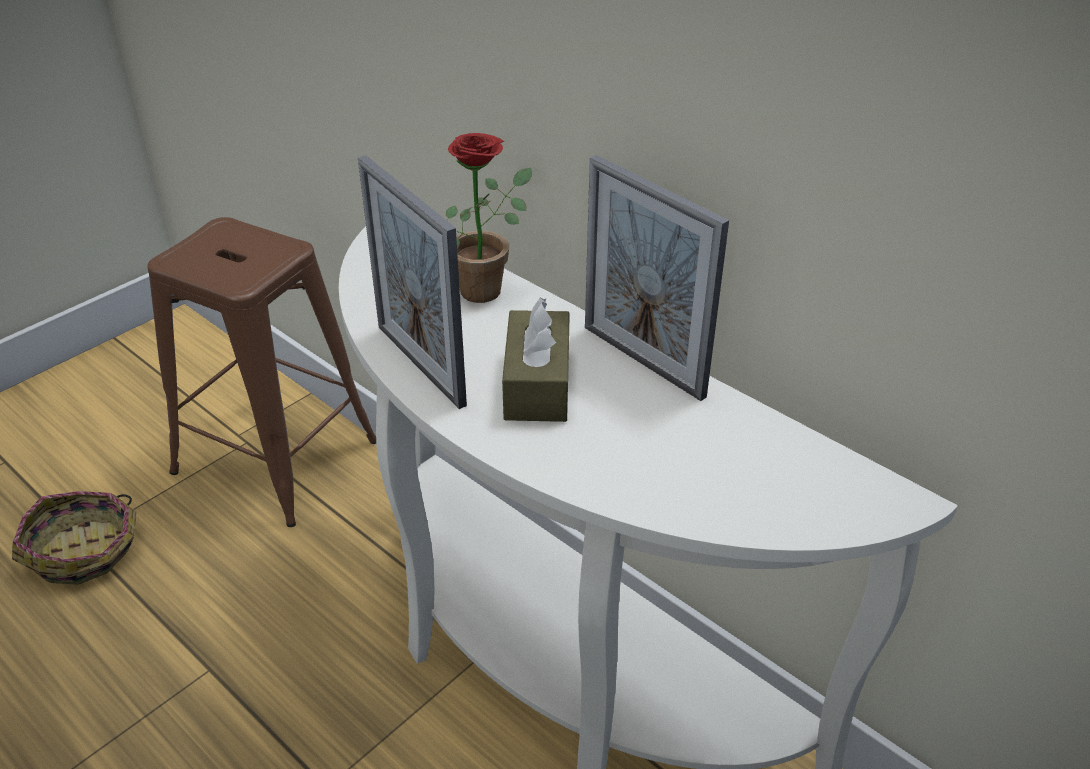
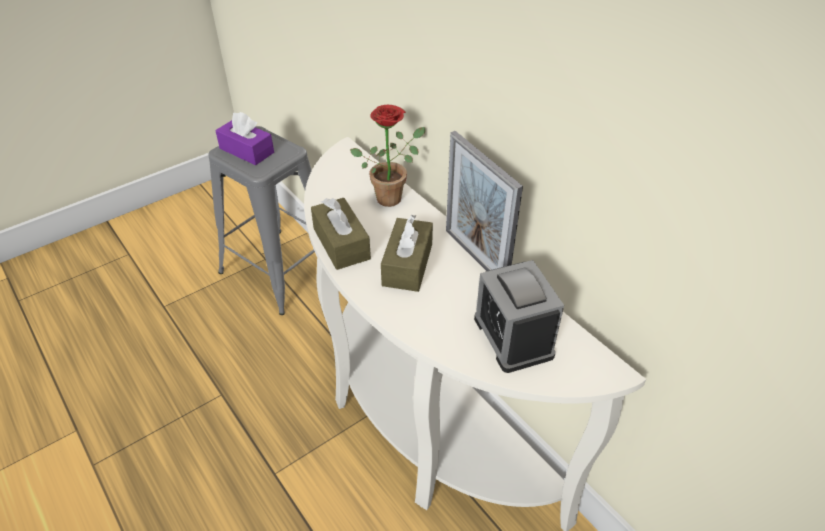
camera: 10 degrees right, 5 degrees up
(85, 550) = (164, 313): basket -> none
(213, 254) = (247, 150): none -> purple tissue box
(274, 456) = (279, 269): brown stool -> grey stool
(420, 365) = (341, 243): picture frame -> brown tissue box
(736, 470) = (513, 337): none -> alarm clock

